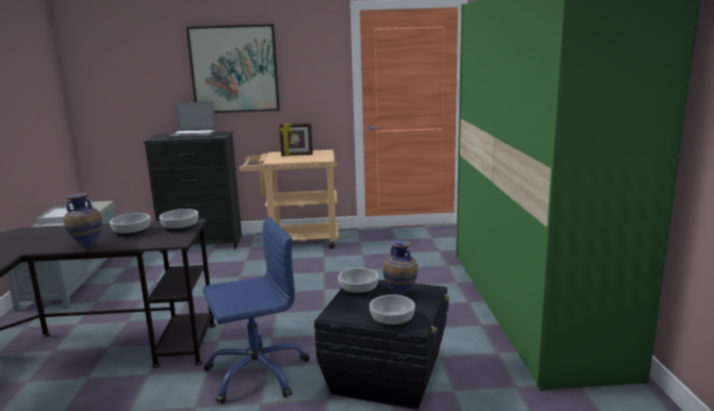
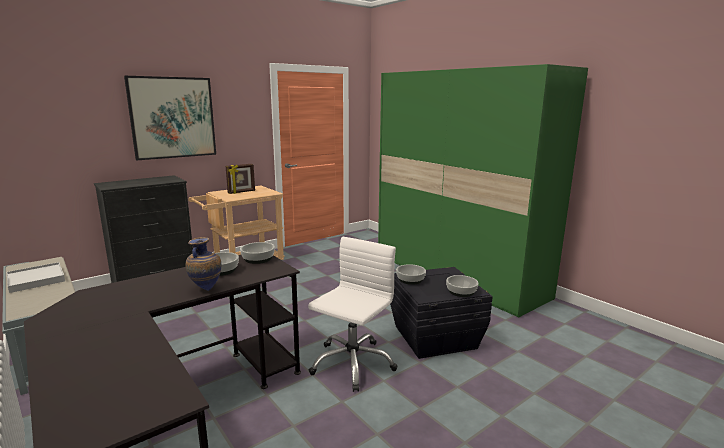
camera: 35 degrees left, 0 degrees up
(194, 135) = (144, 181): laptop -> none
(257, 373) = (352, 363): blue office chair -> white office chair
(400, 294) = (440, 276): vase -> none

